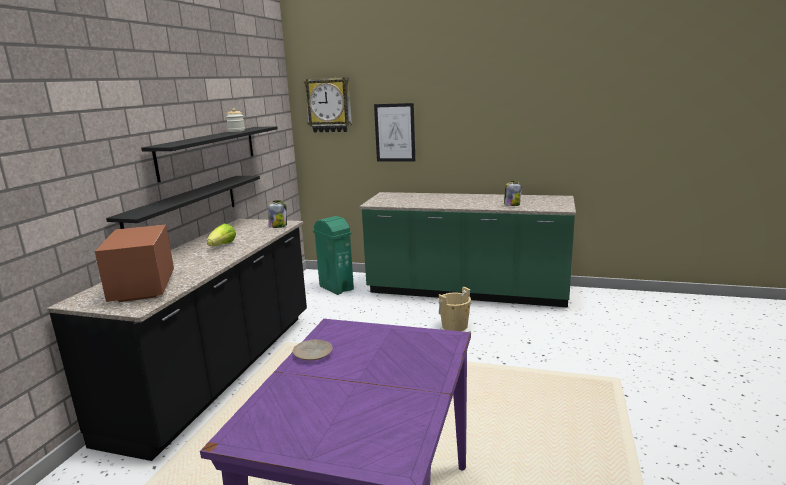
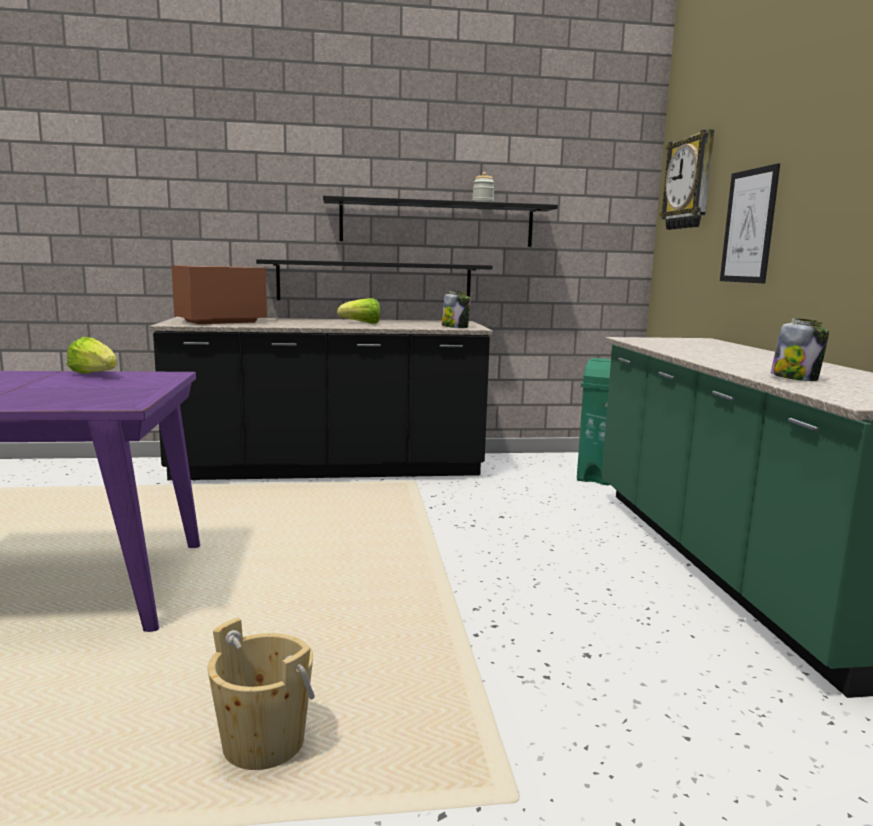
camera: 65 degrees right, 5 degrees down
(313, 354) = (95, 375): beige plate -> lettuce
(454, 326) = (574, 573): beige bucket -> beige bucket (264, 744)

